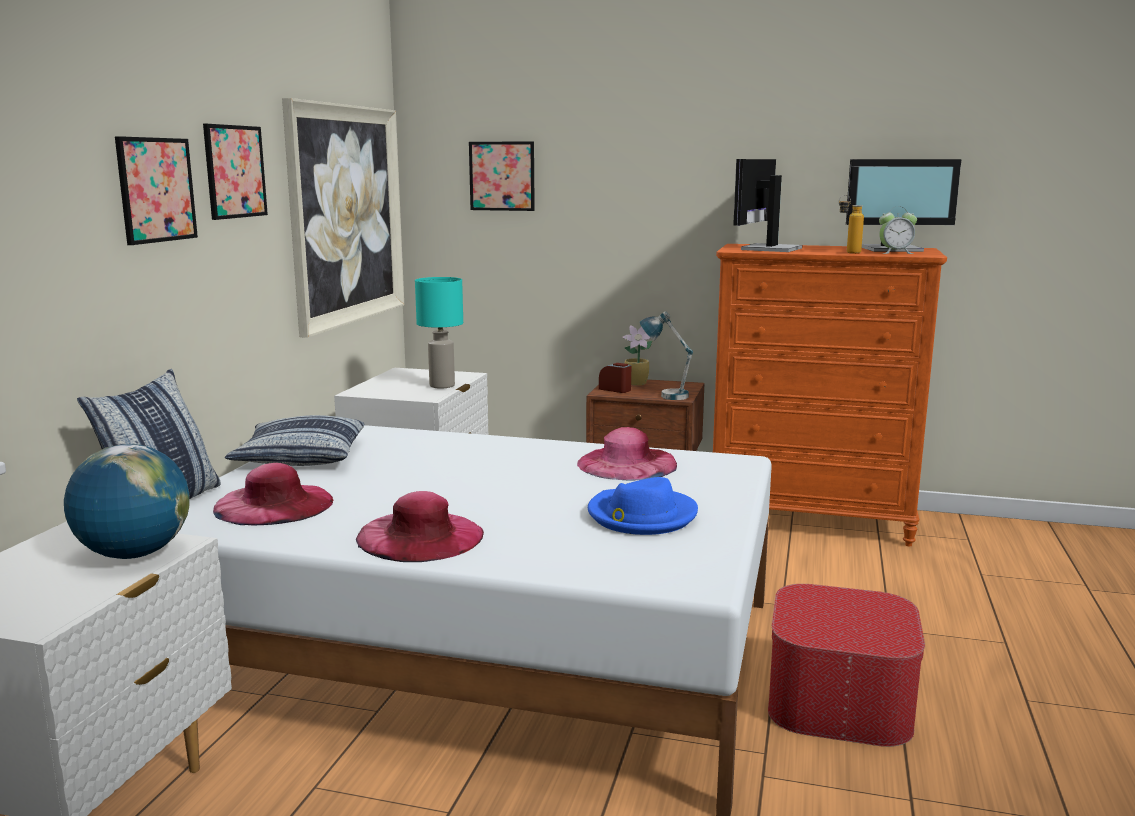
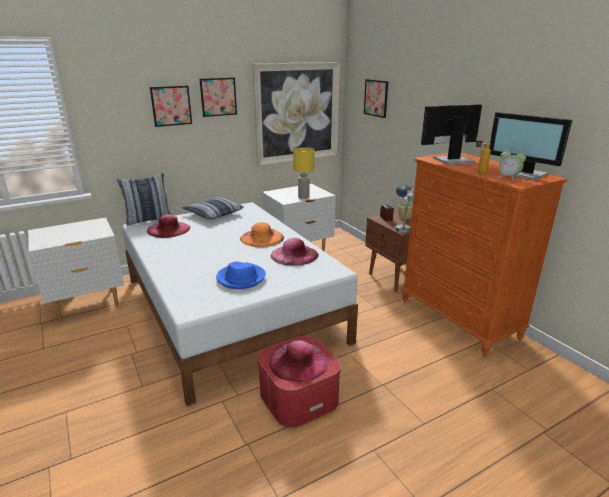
camera: 45 degrees right, 10 degrees up
(135, 554) = (91, 233): globe -> none
(420, 536) = (171, 256): pink hat -> pink hat (298, 361)
(442, 385) = (304, 197): turquoise table lamp -> yellow table lamp
(509, 460) = (262, 238): none -> orange hat

